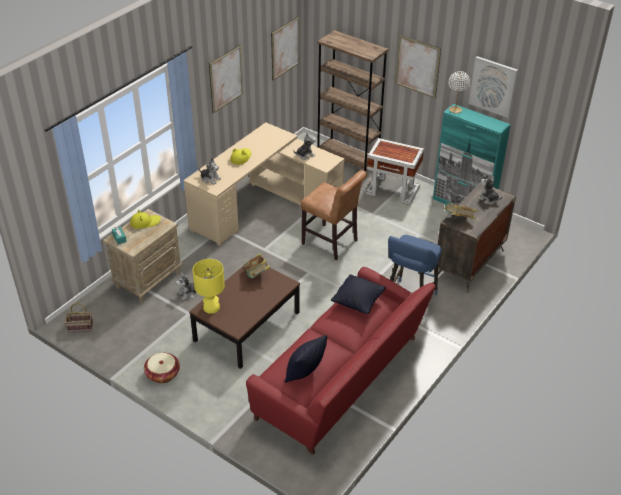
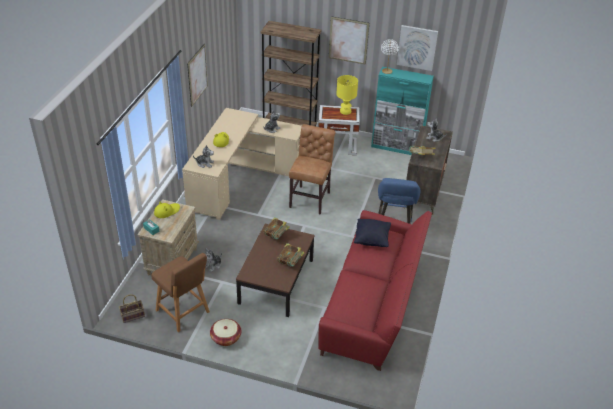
camera: 20 degrees left, 0 degrees up
(133, 336) = (184, 312): none -> brown stool
(211, 307) = (252, 271): yellow table lamp -> yellow table lamp (345, 111)
(257, 307) = (290, 262): none -> book
(285, 48) = (229, 41): picture -> none
(305, 372) = (360, 305): black pillow -> none
(332, 243) = (311, 198): brown chair -> brown chair turned 90 degrees counterclockwise

